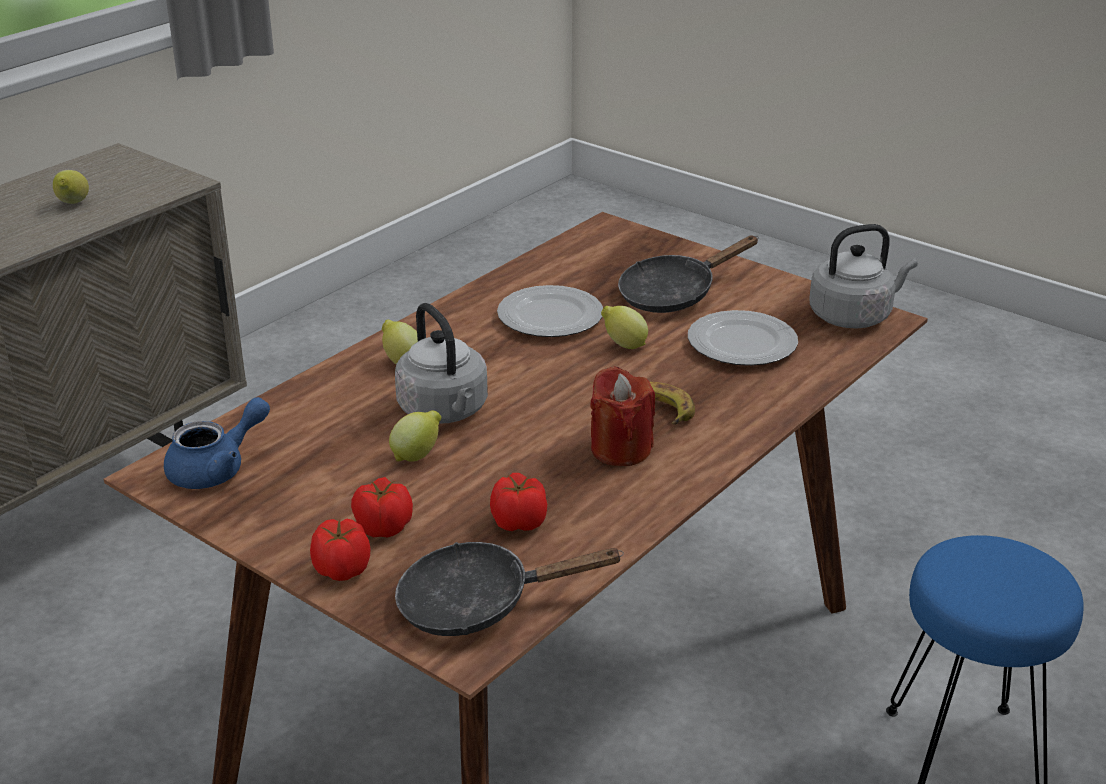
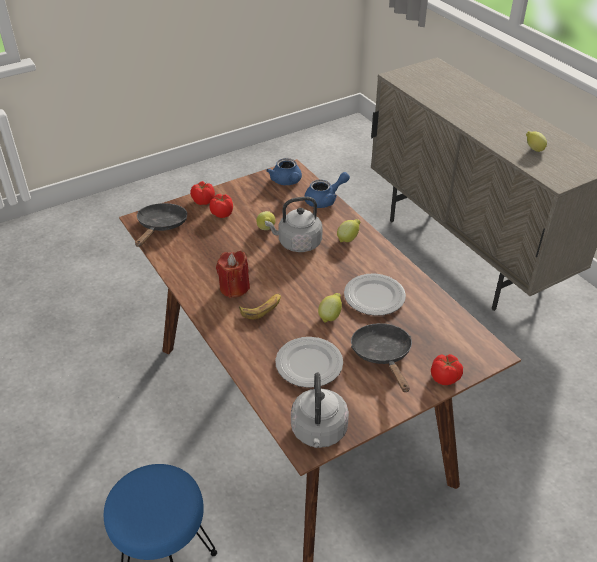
camera: 110 degrees right, 10 degrees up
(277, 408) = (325, 200): none -> blue teapot
(519, 521) = (202, 246): tomato -> tomato (445, 378)

